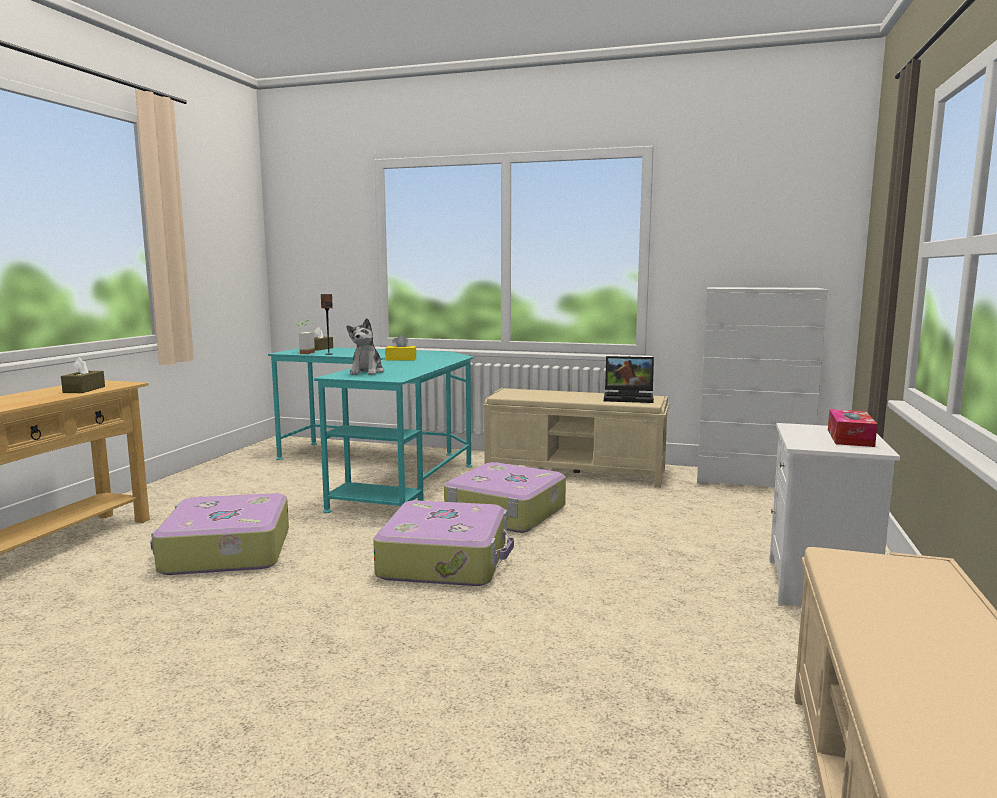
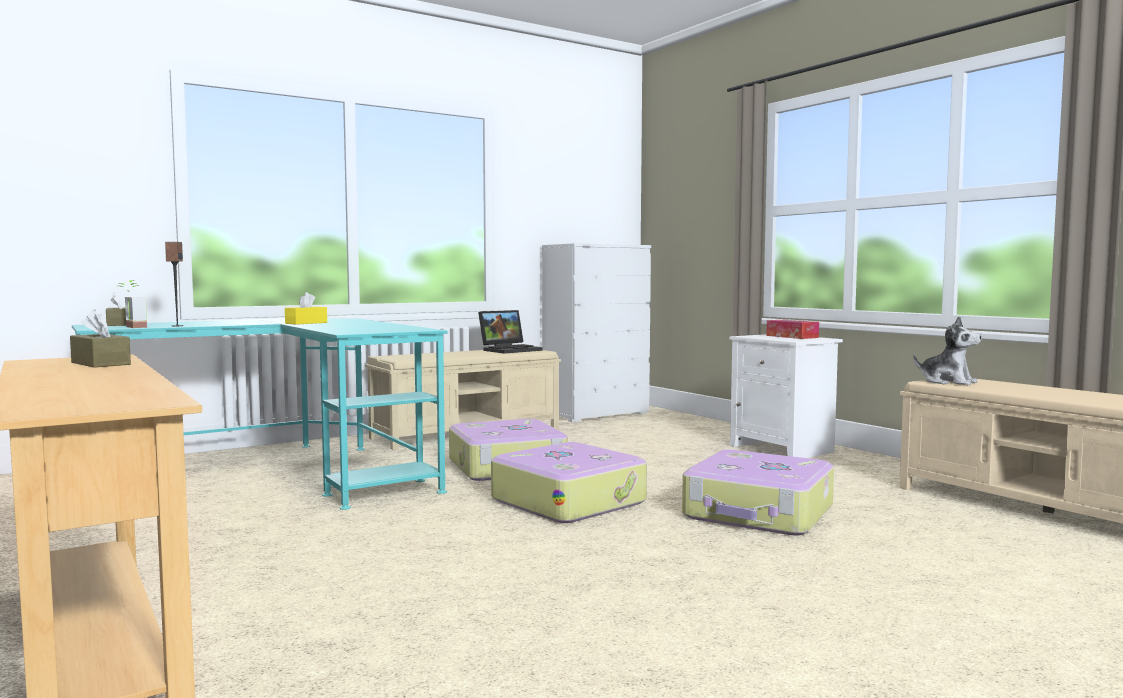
camera: 50 degrees left, 5 degrees down
(225, 551) = (357, 559): suitcase -> suitcase (759, 513)
(367, 372) = (357, 329): plush toy -> plush toy (948, 382)

